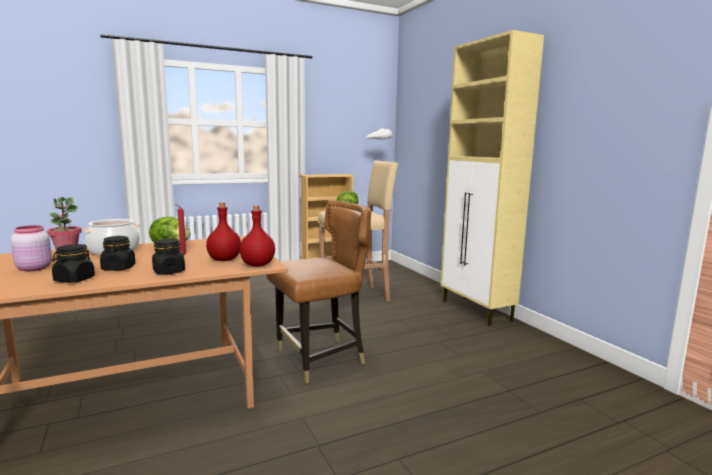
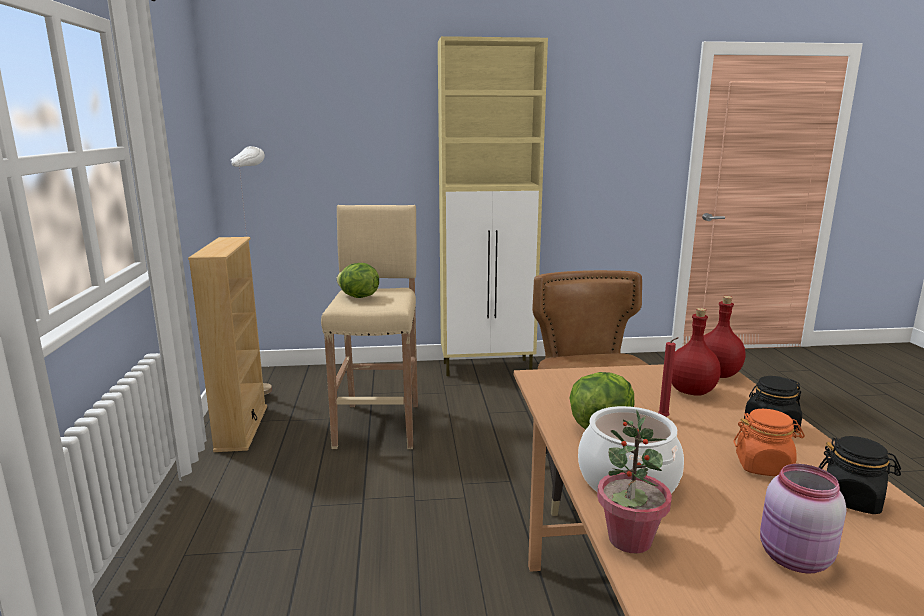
camera: 70 degrees left, 5 degrees up
(118, 268) = (763, 466): black jar -> orange jar

